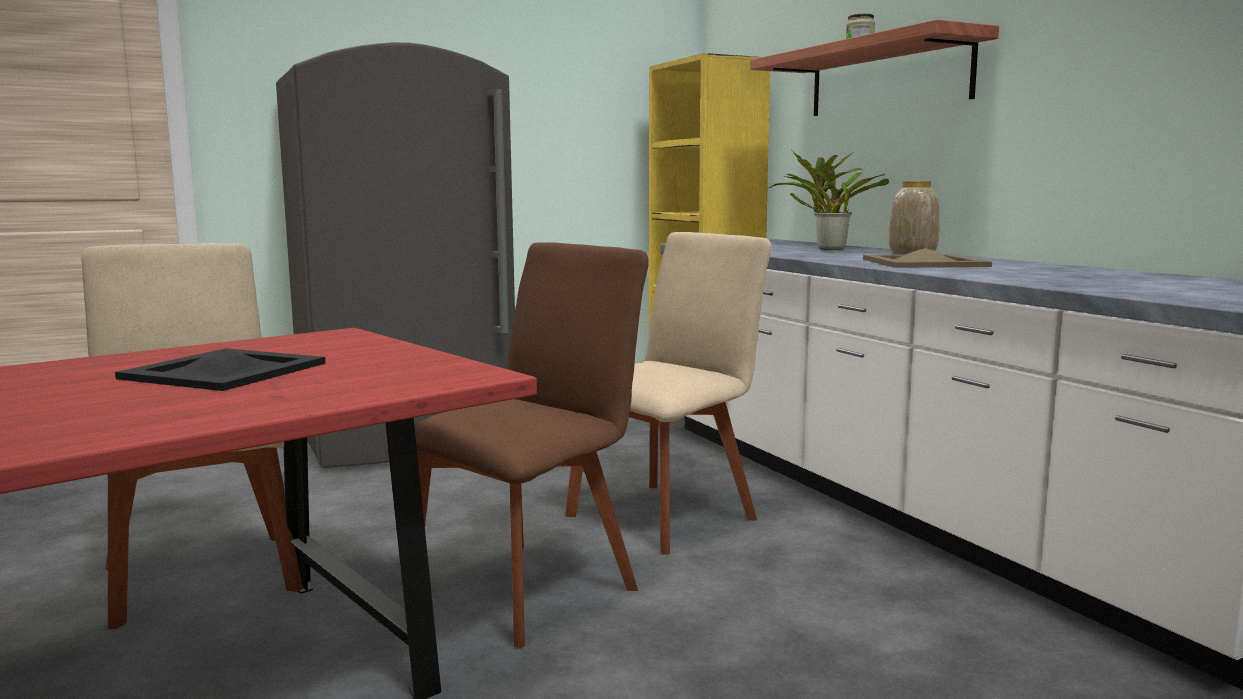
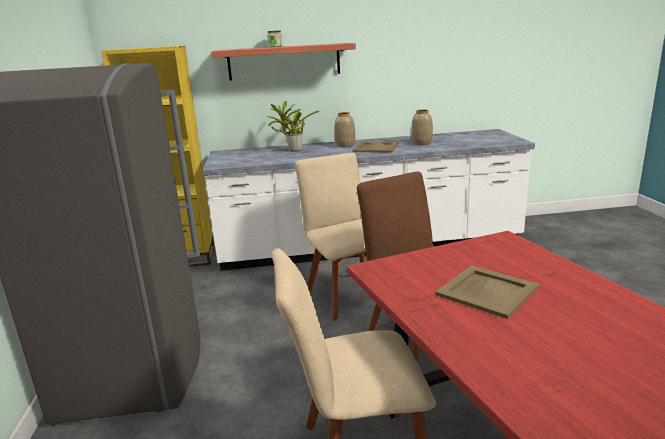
camera: 70 degrees left, 10 degrees up
(224, 371) = (488, 291): black tray -> beige tray
(1026, 272) = (422, 143): none -> vase

